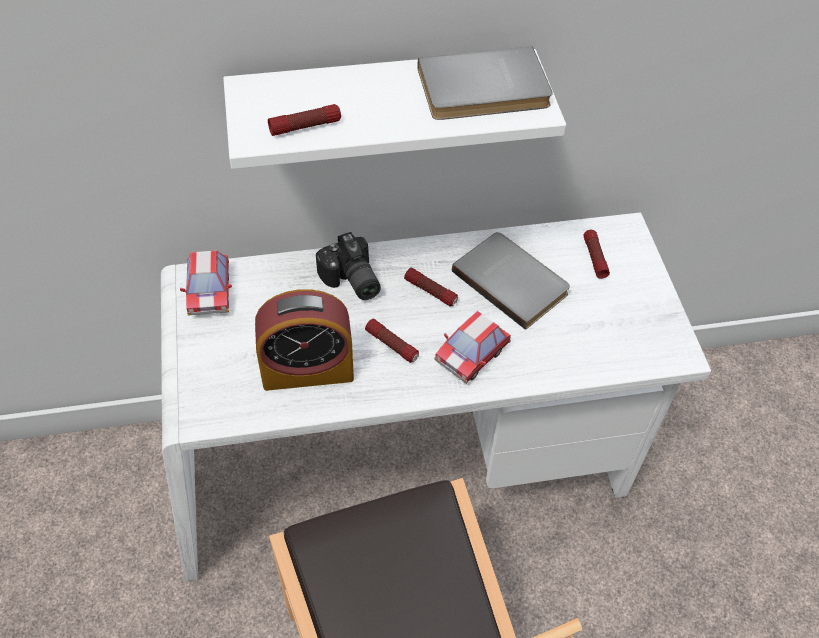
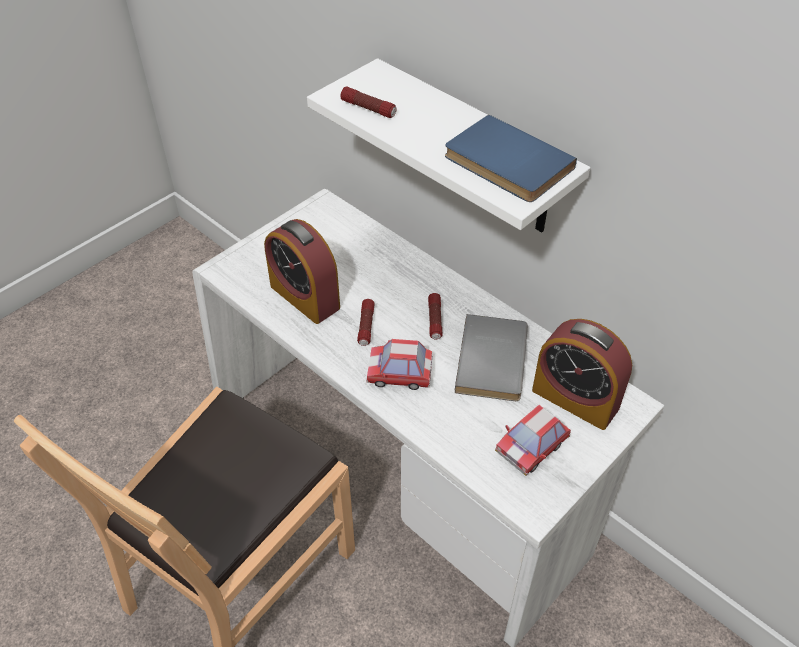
camera: 55 degrees right, 5 degrees down
(210, 292) = (322, 218): toy car -> toy car (531, 447)
(350, 281) = (399, 275): camera -> none
(484, 91) = (505, 164): grey book -> blue book
(594, 258) = (575, 399): flashlight -> alarm clock

